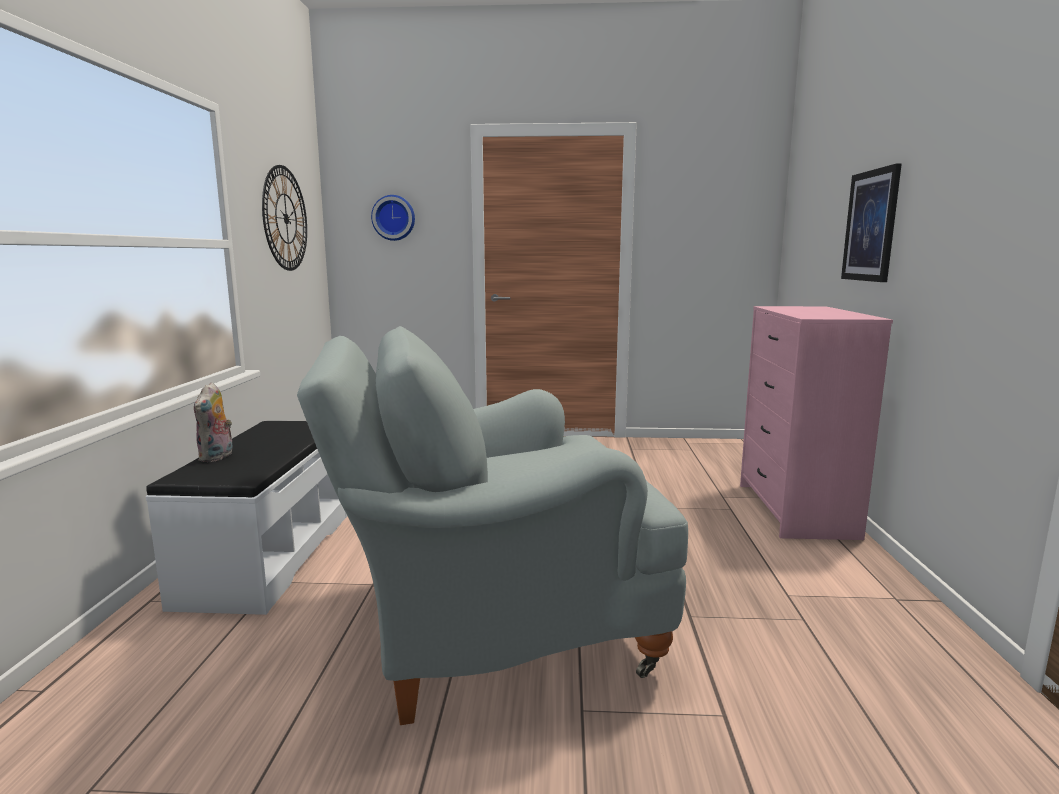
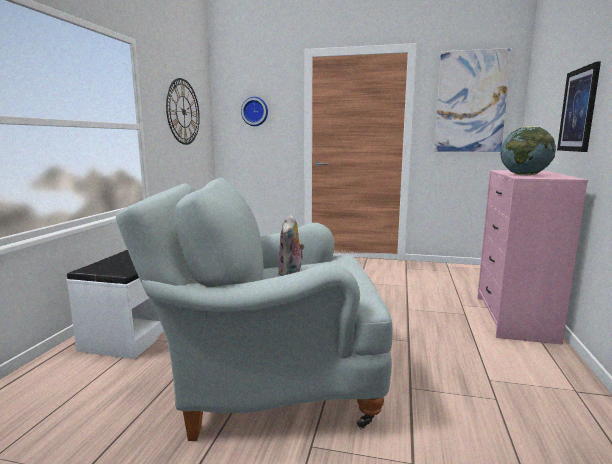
camera: 10 degrees right, 0 degrees up
(217, 457) = (116, 258): plush toy -> plush toy (291, 273)
(713, 208) = (471, 102): none -> picture
(808, 314) = (524, 175): none -> globe

